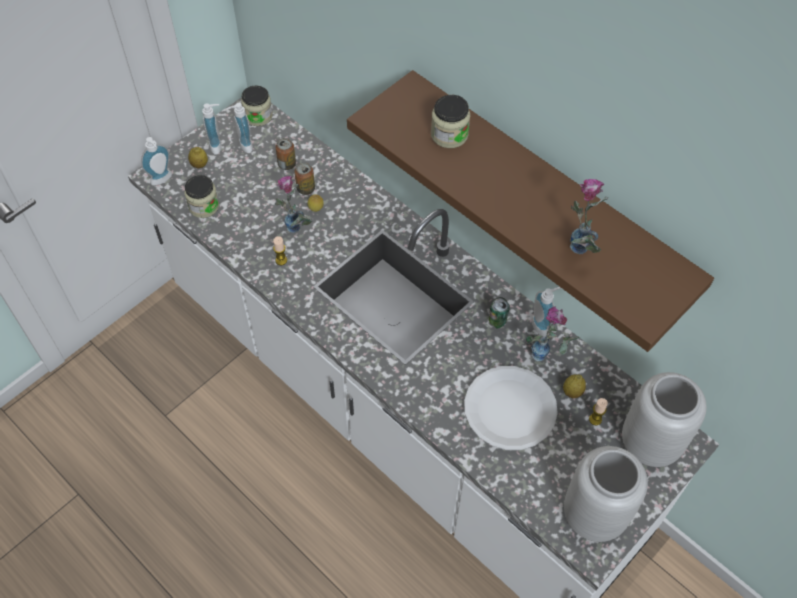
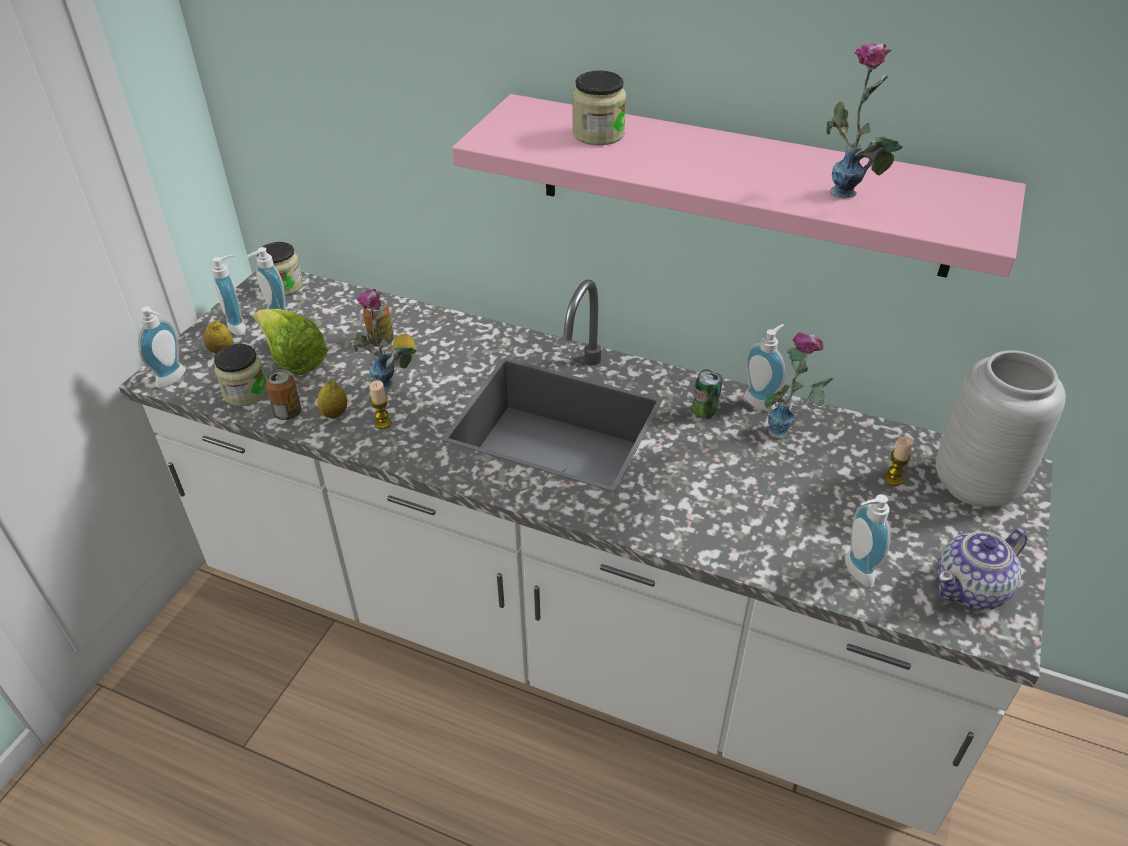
camera: 20 degrees left, 15 degrees down
(243, 187) = (293, 359): none -> lettuce
(287, 164) = (344, 323): can -> can (288, 413)
(510, 409) = (781, 500): white plate -> none
(527, 476) = (854, 571): none -> soap dispenser
(547, 191) = (741, 185): brown shelf -> pink shelf
(572, 392) = (845, 458): lemon -> lemon (334, 414)
(595, 515) = (971, 588): grey vase -> teapot

